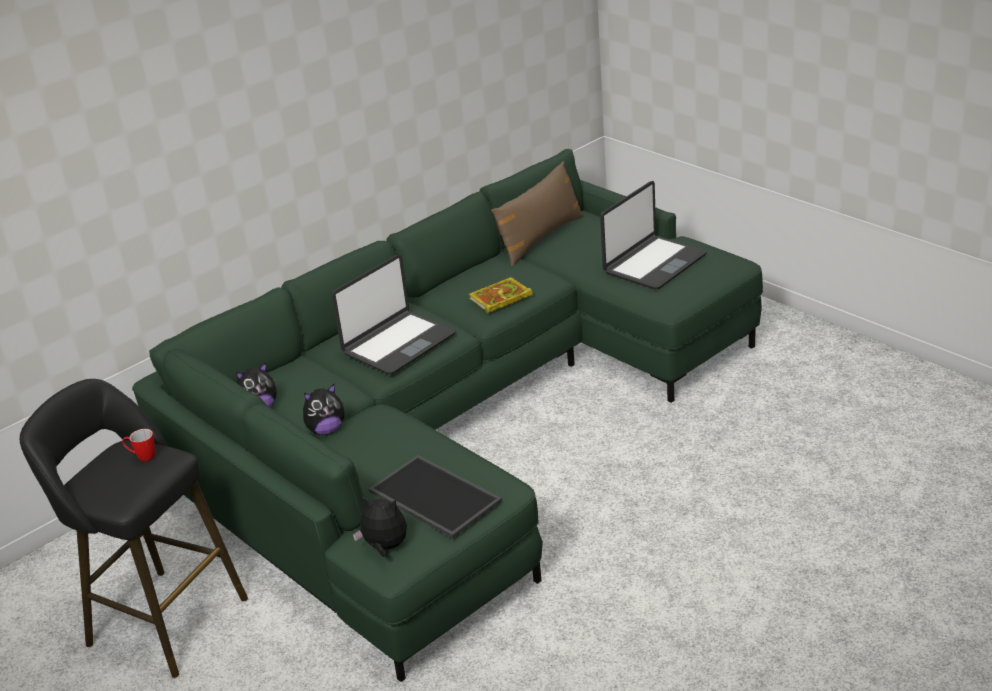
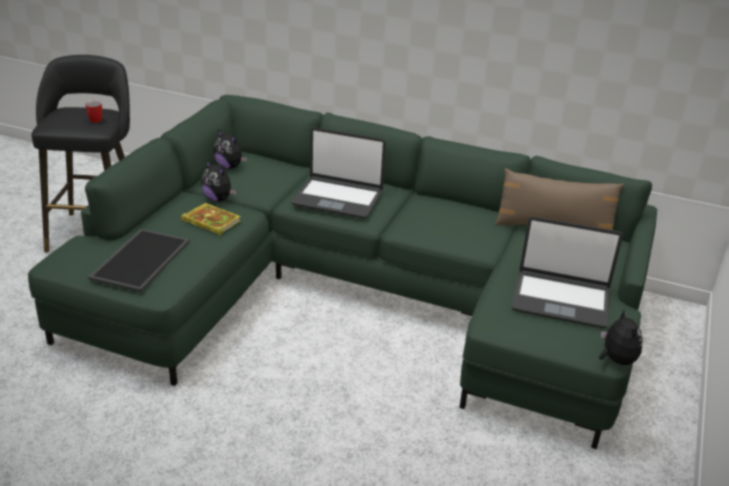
camera: 60 degrees right, 0 degrees up
(385, 547) = (76, 254): plush toy -> plush toy (616, 360)
(499, 299) = (433, 228): book -> book (210, 221)

